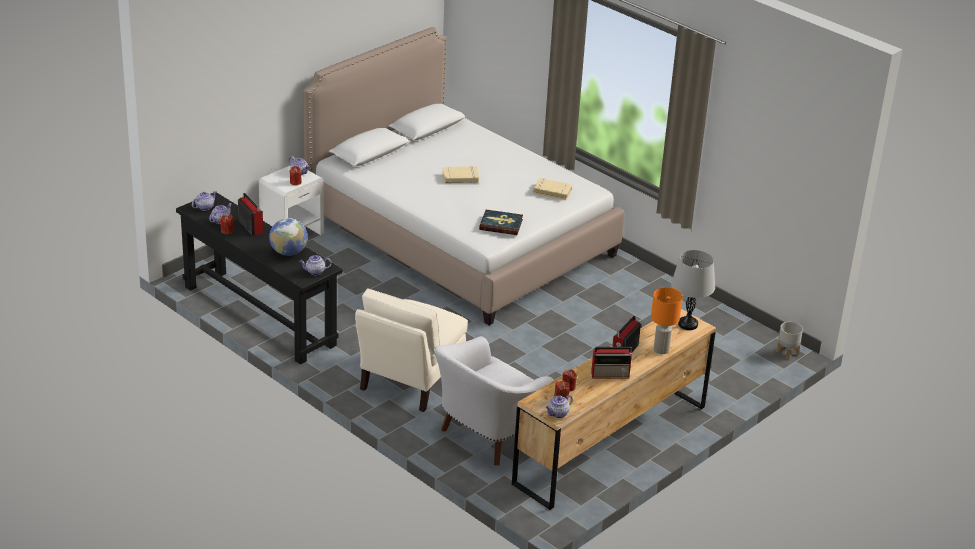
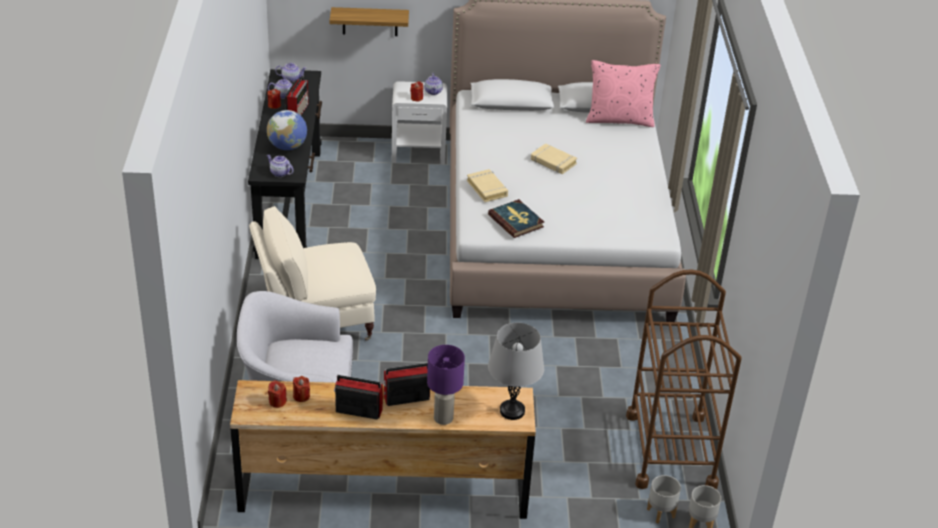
camera: 45 degrees right, 5 degrees up
(236, 130) = (370, 21): none -> shelf
(454, 131) = (619, 119): none -> pink pillow
(552, 191) = (618, 217): beige book -> beige book (487, 188)
(558, 414) = (250, 413): teapot -> none
(611, 374) = (357, 410): radio -> radio turned 150 degrees clockwise
(661, 350) = (443, 418): orange table lamp -> purple table lamp
(718, 325) = (671, 450): none -> brown cart
(762, 360) = (660, 513): none -> grey planter

